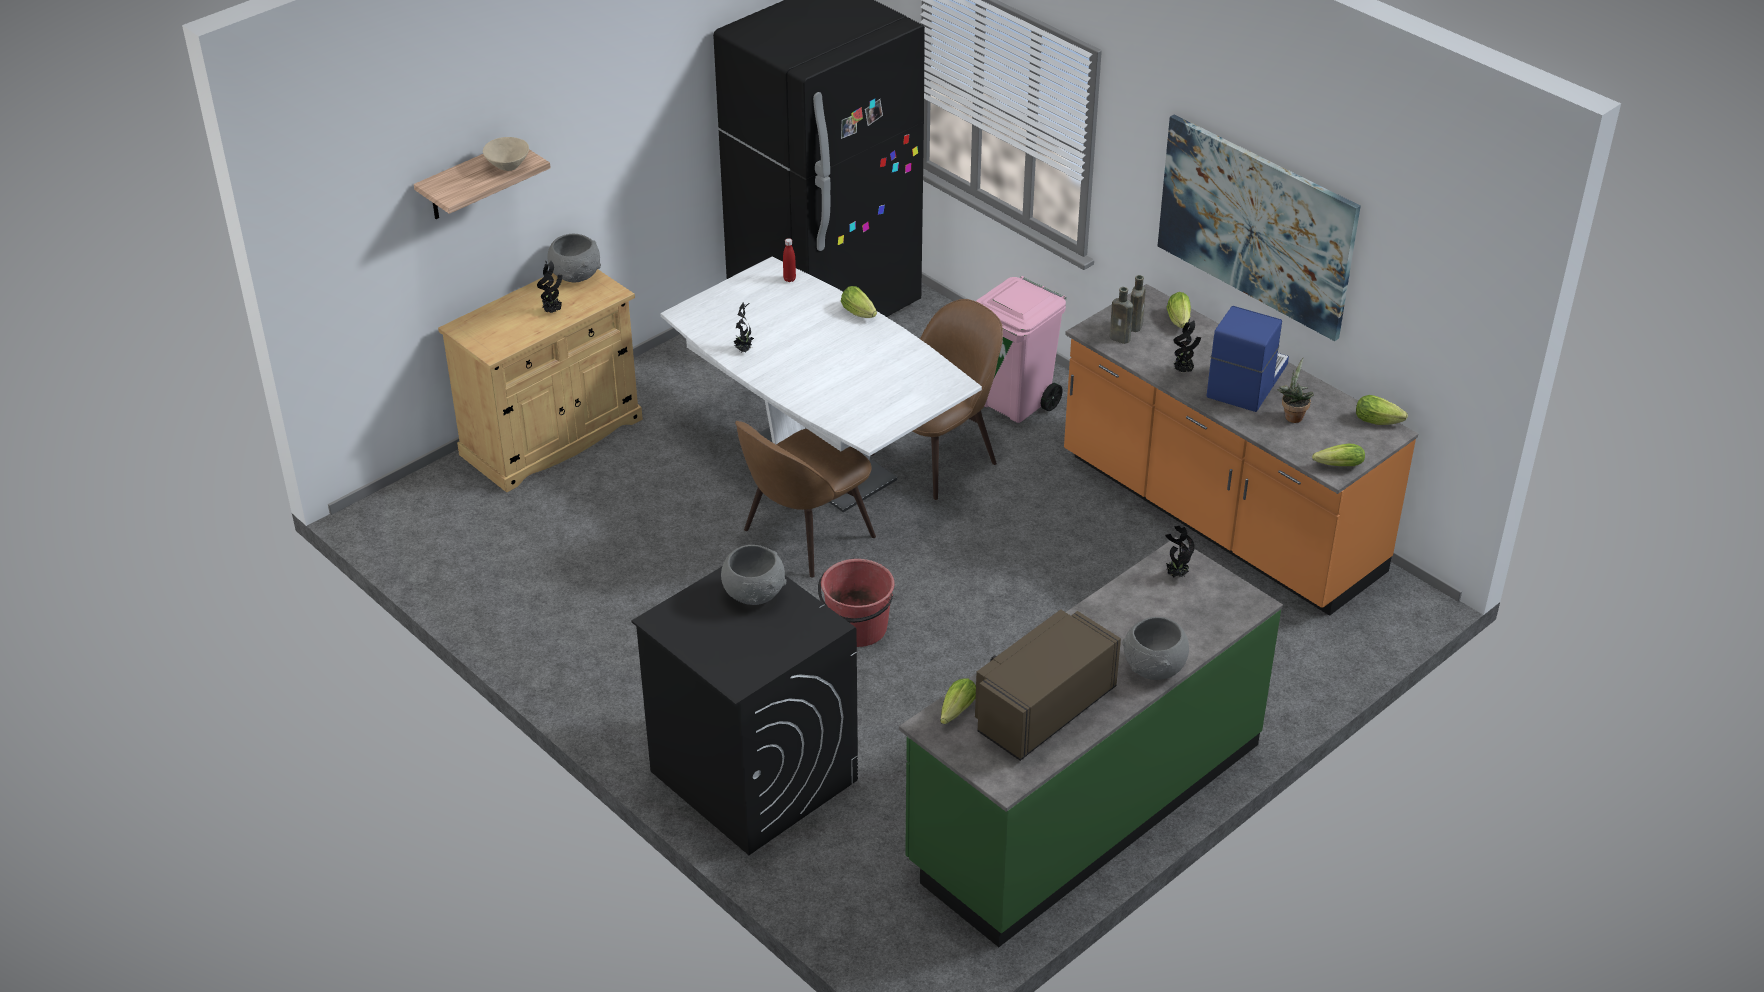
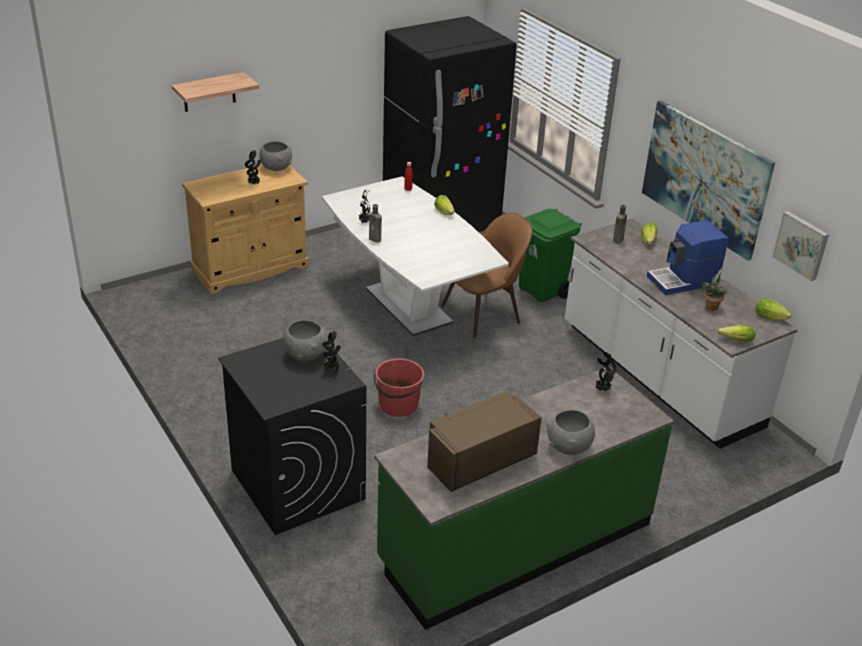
camera: 10 degrees right, 5 degrees down
(508, 166) = (232, 83): beige bowl -> none
(805, 535) = (384, 345): brown chair -> none
(955, 713) = (416, 453): lettuce -> none
(1015, 403) = (542, 291): pink trash can -> green trash can
(1121, 338) = (606, 246): brown bottle -> brown bottle (375, 239)
(1183, 371) = (643, 269): potted plant -> potted plant (332, 371)
(1219, 517) = (658, 376): orange counter -> white counter
(1245, 381) = (683, 281): coffee machine -> coffee machine turned 150 degrees counterclockwise
(1411, 317) = (802, 245): none -> picture

